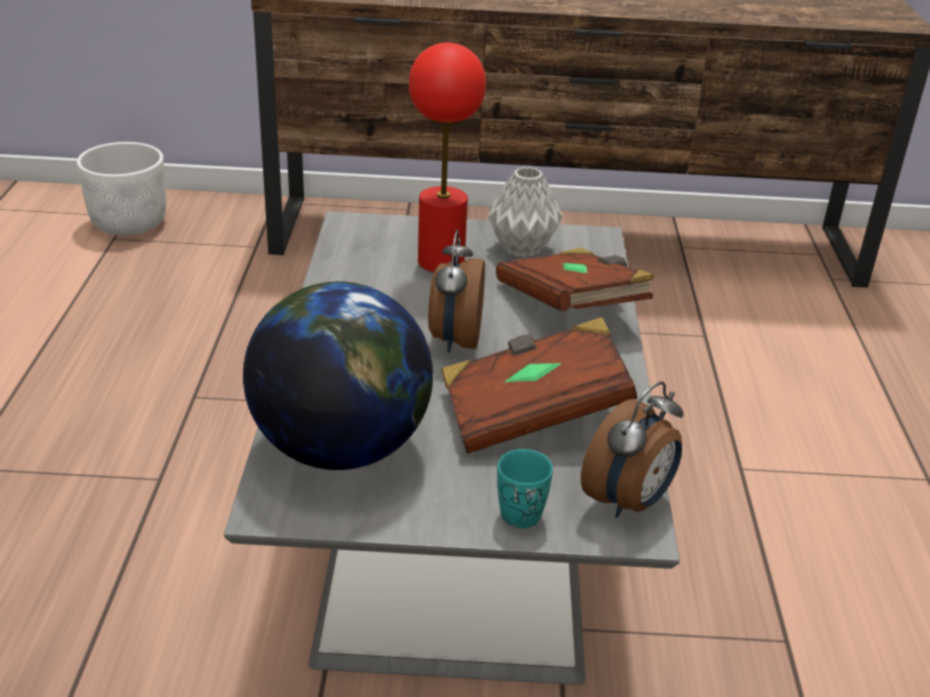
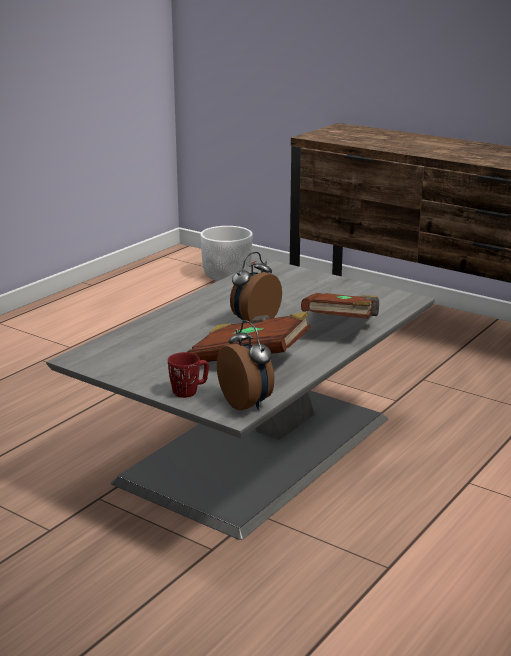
camera: 35 degrees right, 10 degrees down
(340, 448) = (136, 347): globe -> none
(441, 261) = (297, 291): red table lamp -> none
(523, 248) = (354, 295): grey vase -> none
(524, 509) = (189, 391): turquoise mug -> red mug
(629, 502) = (247, 403): alarm clock -> alarm clock turned 105 degrees counterclockwise

